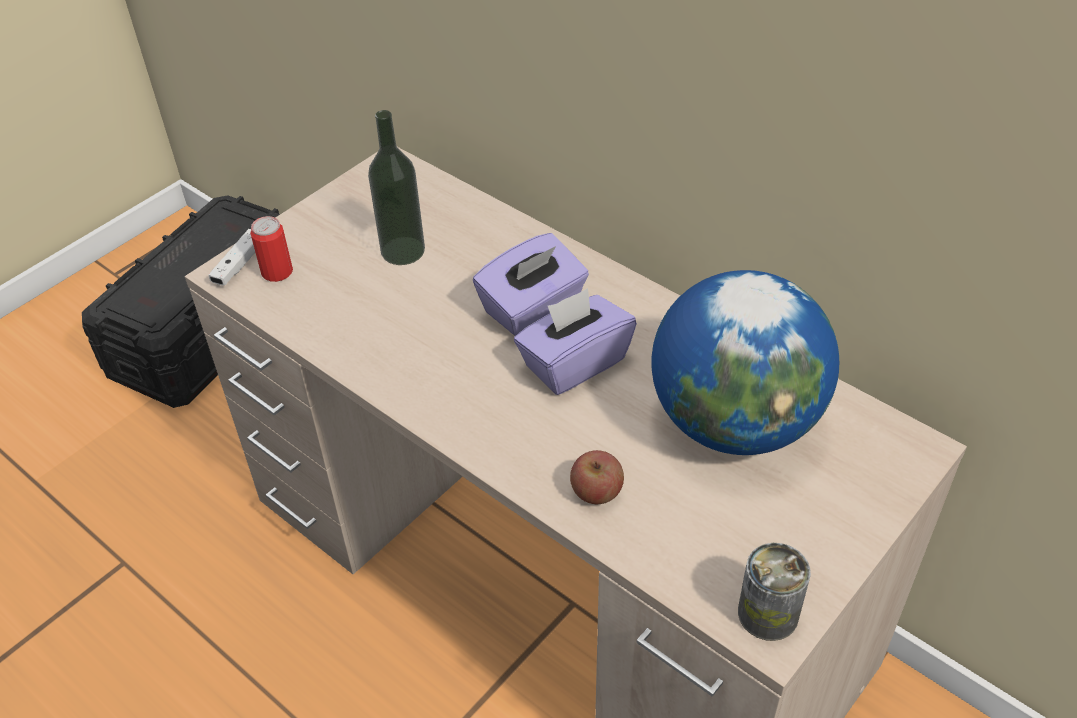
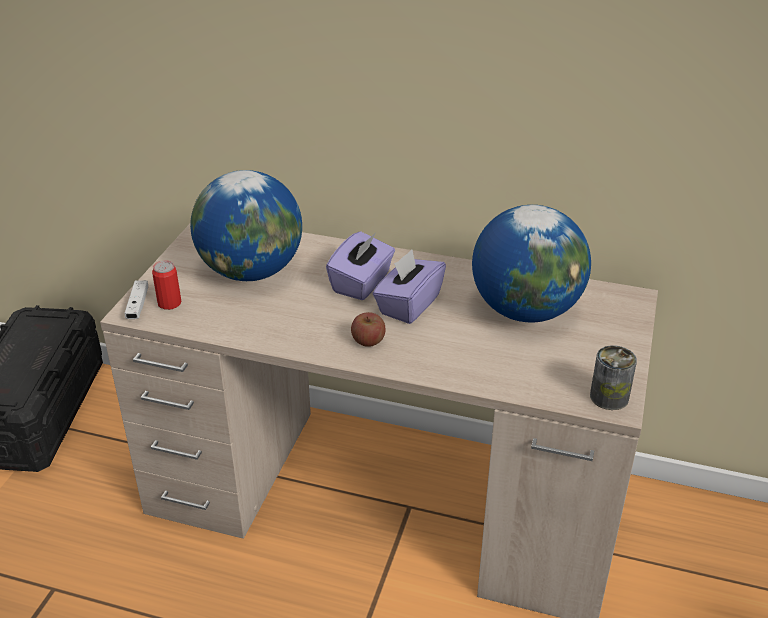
camera: 25 degrees left, 10 degrees down
(403, 251) = (251, 272): bottle -> globe
(596, 491) = (469, 366): apple -> apple (368, 341)

